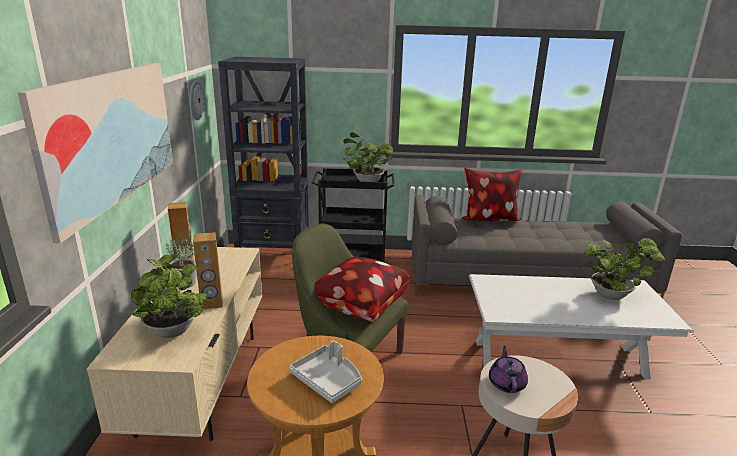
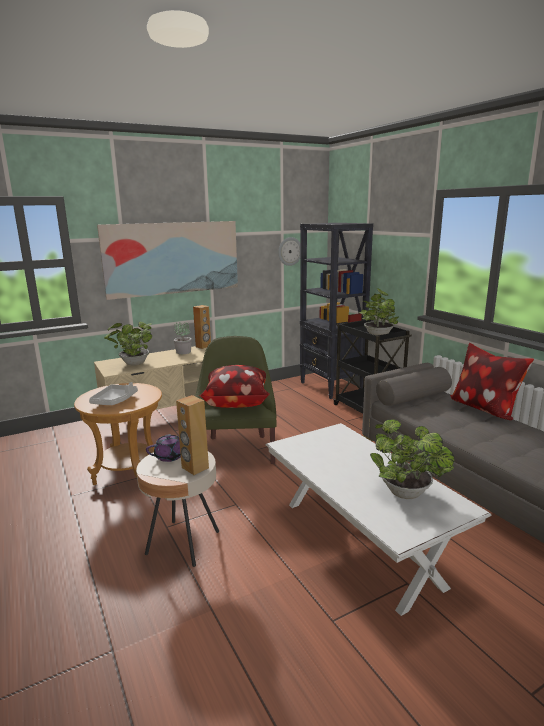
camera: 60 degrees right, 5 degrees down
(212, 303) = (169, 362): brown speaker -> brown speaker (194, 468)

